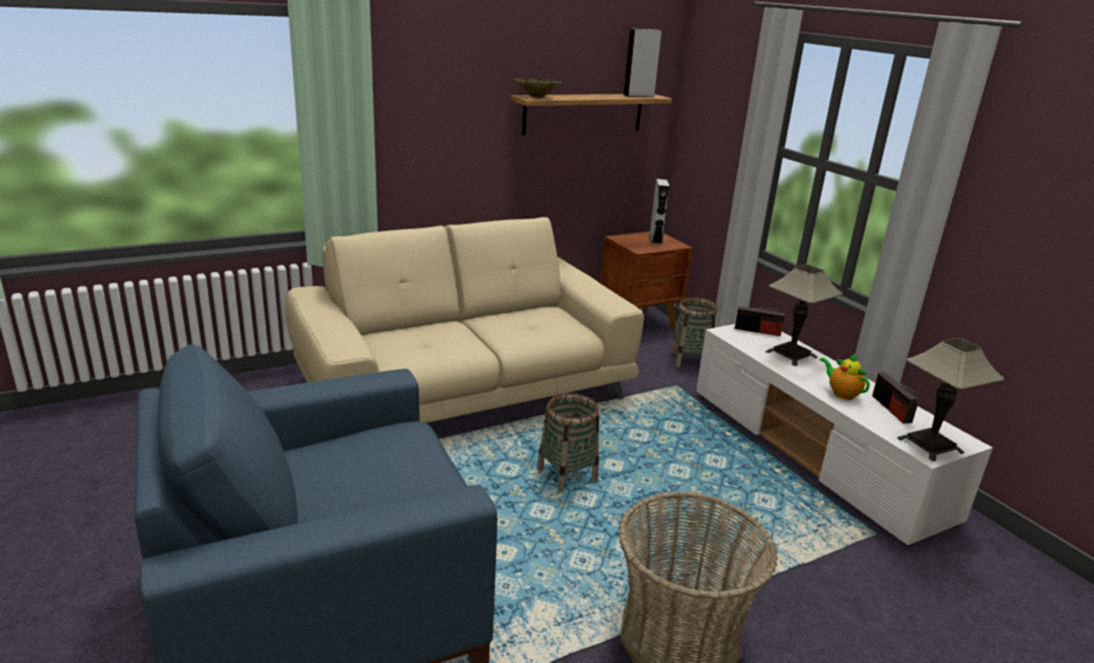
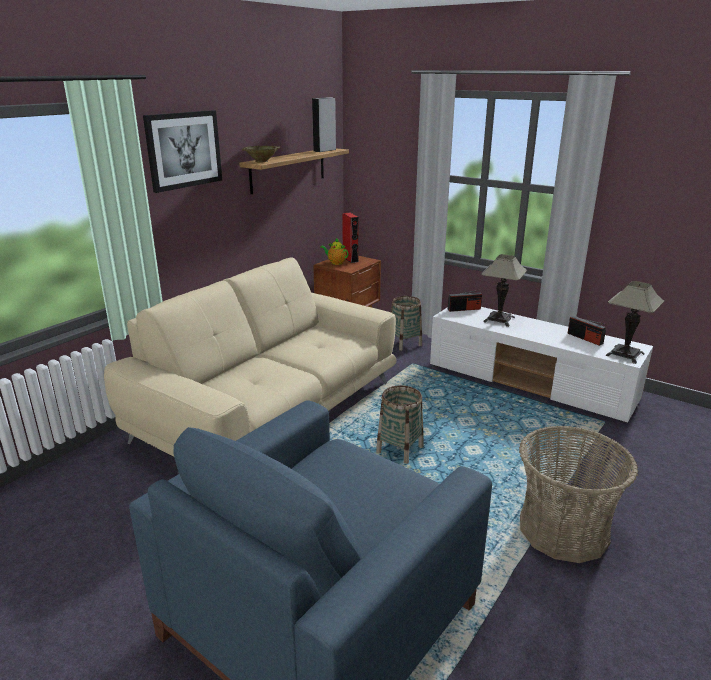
camera: 25 degrees left, 0 degrees up
(435, 71) = (184, 150): none -> picture
(655, 239) = (350, 259): grey speaker -> red speaker
(841, 394) = (551, 337): teapot -> teapot (335, 262)

